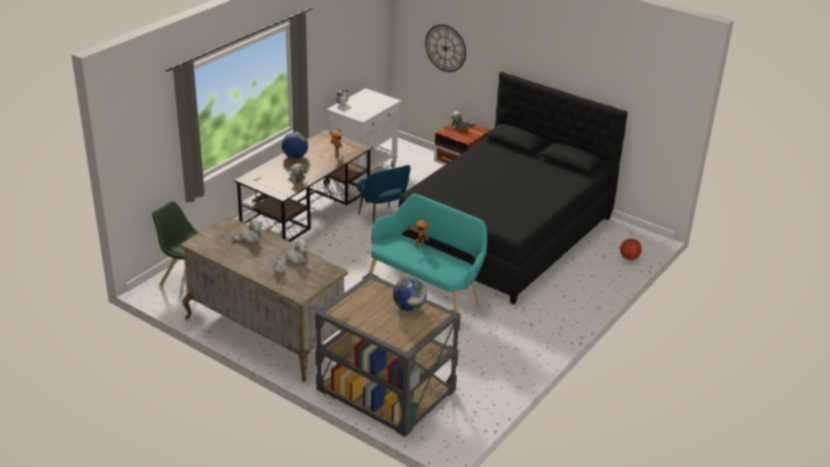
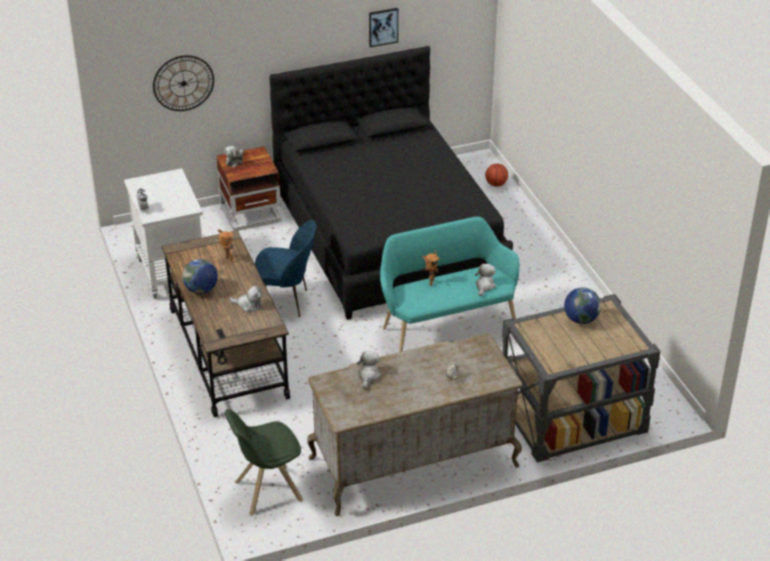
camera: 55 degrees left, 5 degrees up
(295, 258) = (437, 358): plush toy -> plush toy (484, 286)
(595, 76) = (383, 27): none -> picture

